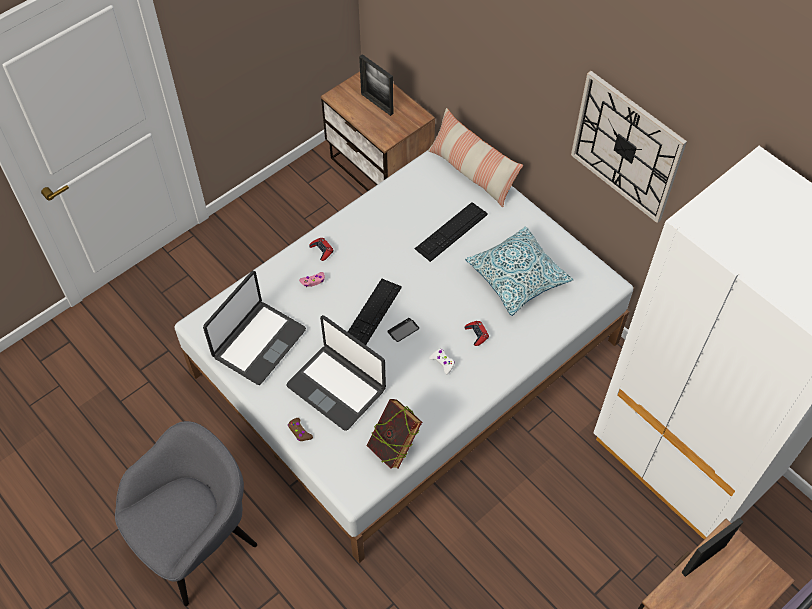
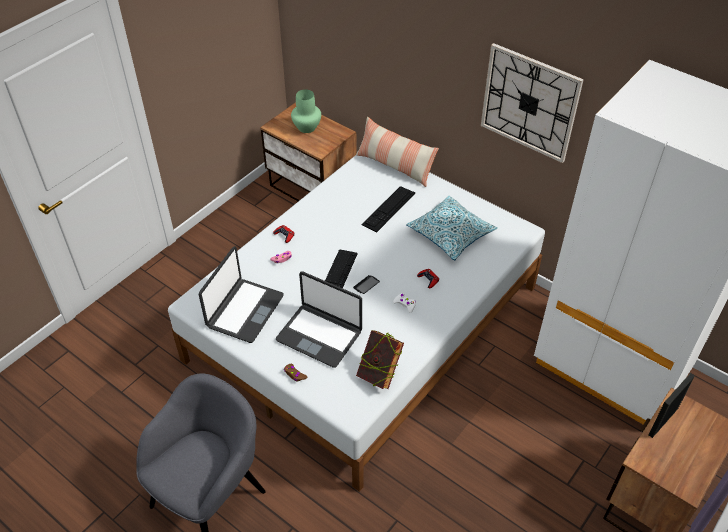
camera: 10 degrees left, 10 degrees down
(377, 103) = (307, 127): picture frame -> green vase

